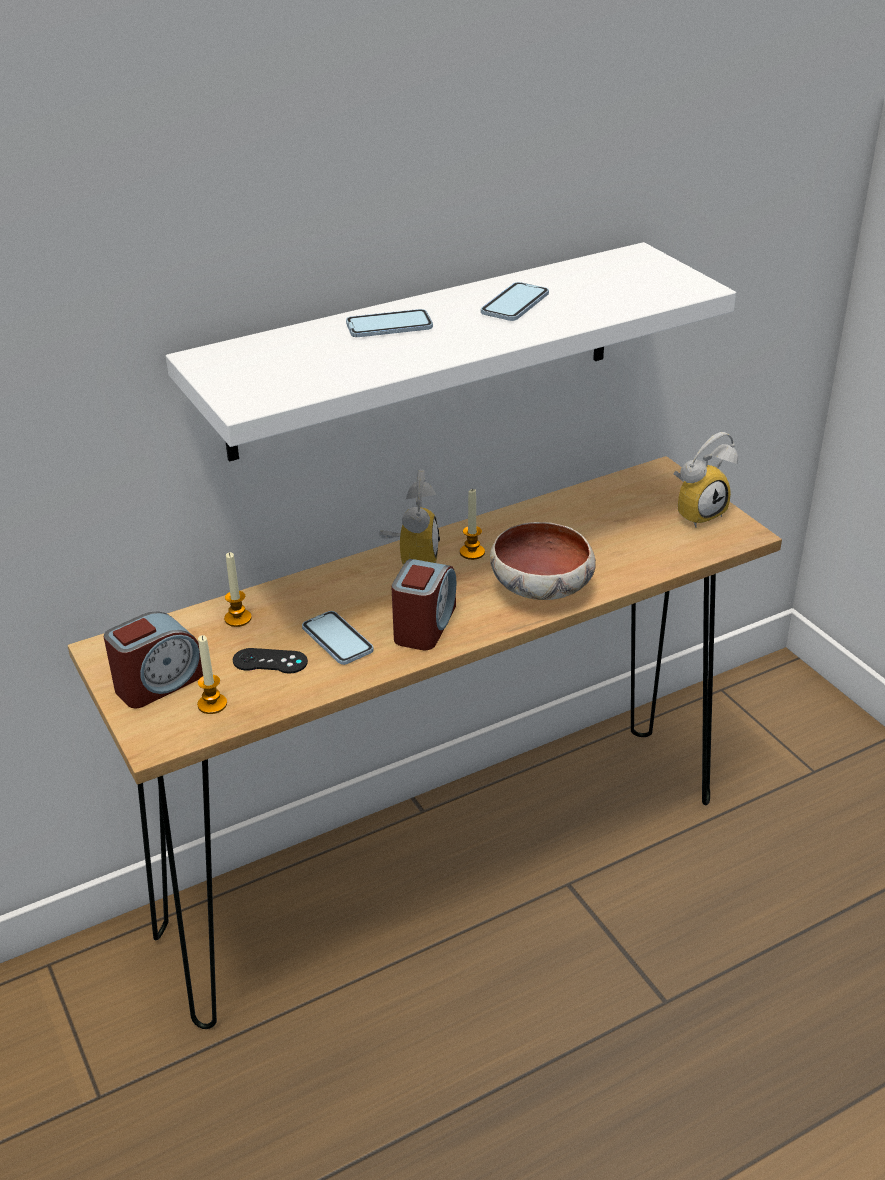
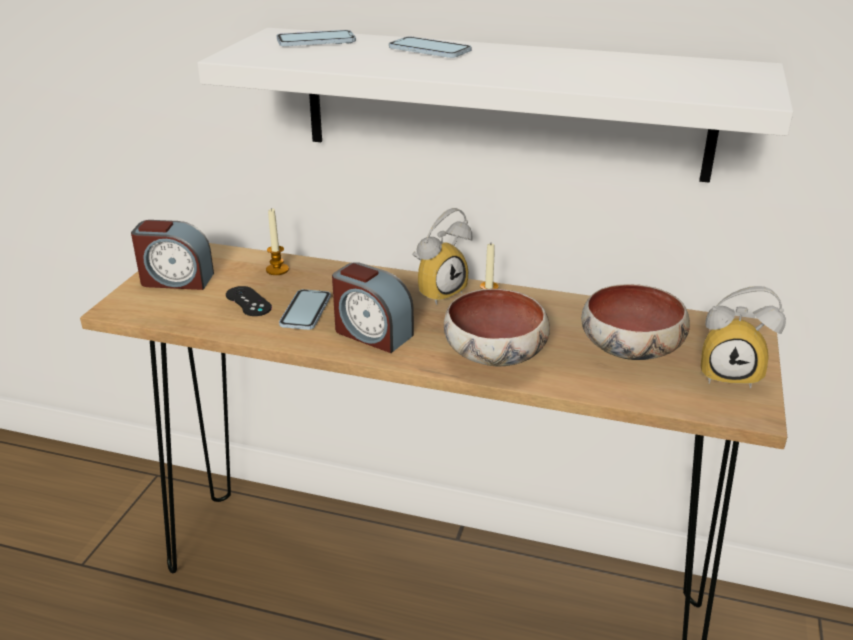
camera: 45 degrees right, 5 degrees down
(212, 704) = (177, 306): candle -> none
(424, 625) = (372, 333): alarm clock -> alarm clock turned 60 degrees clockwise
(515, 304) = (555, 64): phone -> phone (316, 41)
(618, 531) = (630, 351): none -> bowl

